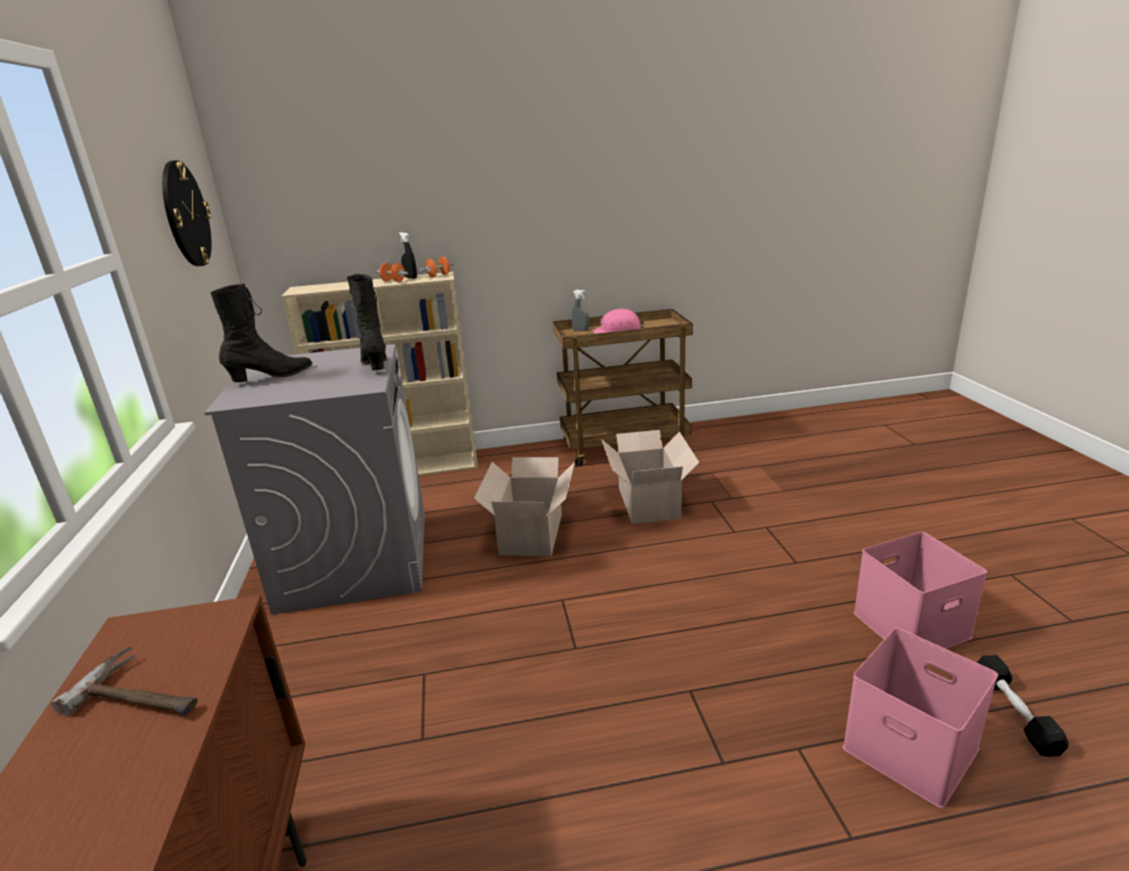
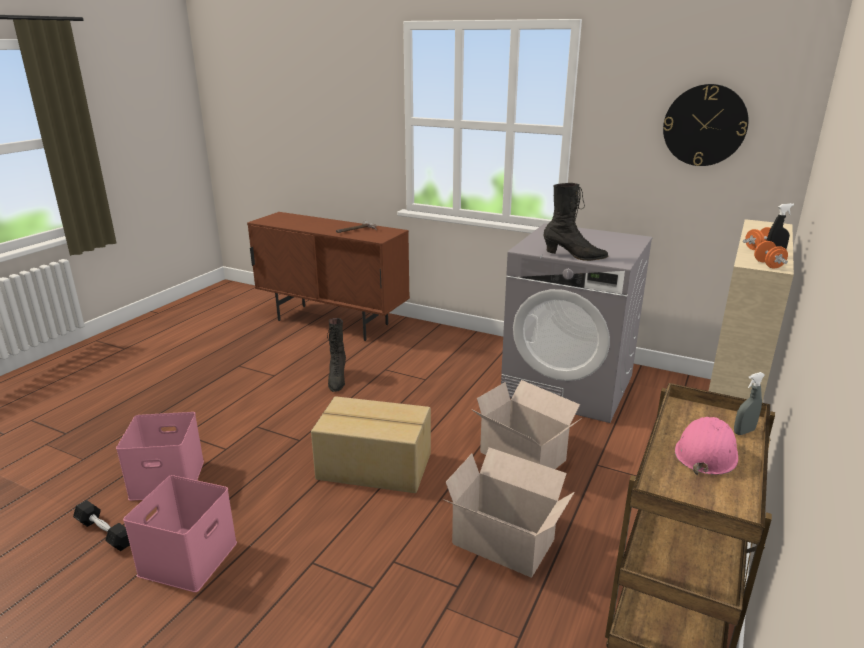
camera: 125 degrees right, 0 degrees up
(271, 377) = (592, 236): black boot -> black boot (337, 380)
(654, 601) = (374, 467): none -> cardboard box

